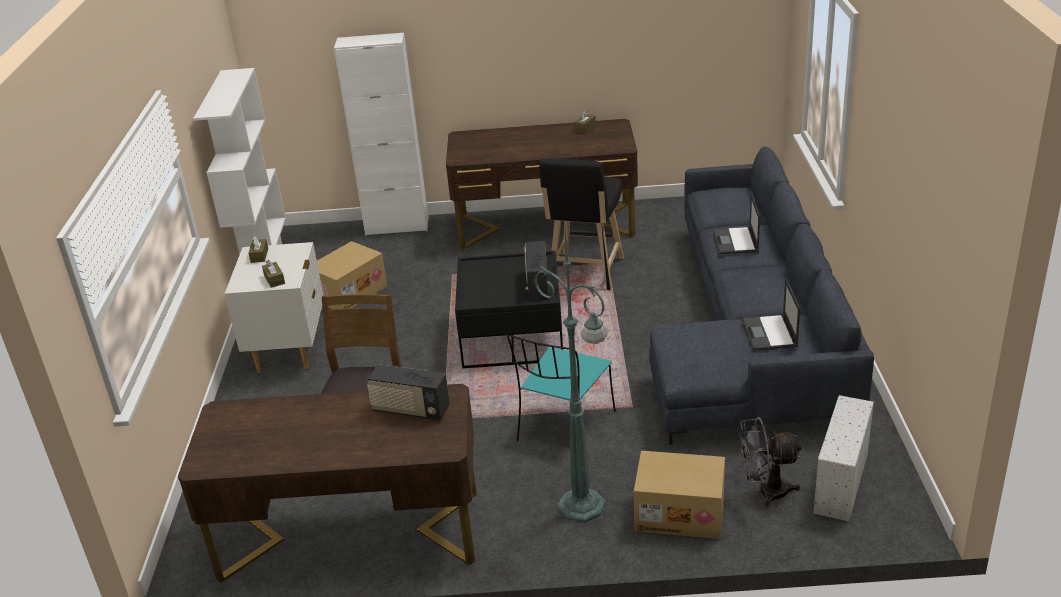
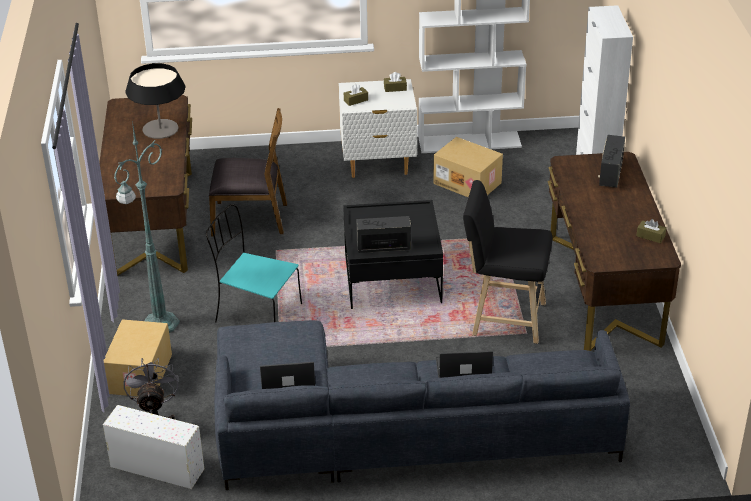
camera: 85 degrees right, 5 degrees up
(292, 417) = (160, 129): none -> table lamp
(411, 410) = (155, 173): radio -> radio (610, 174)

